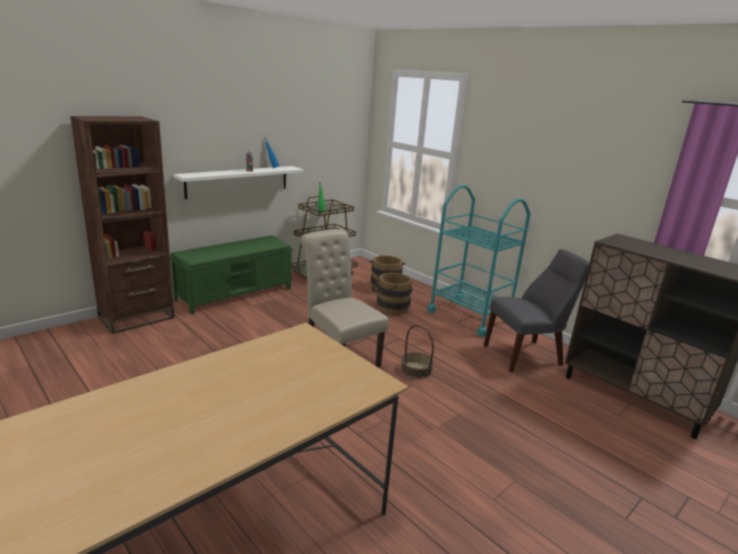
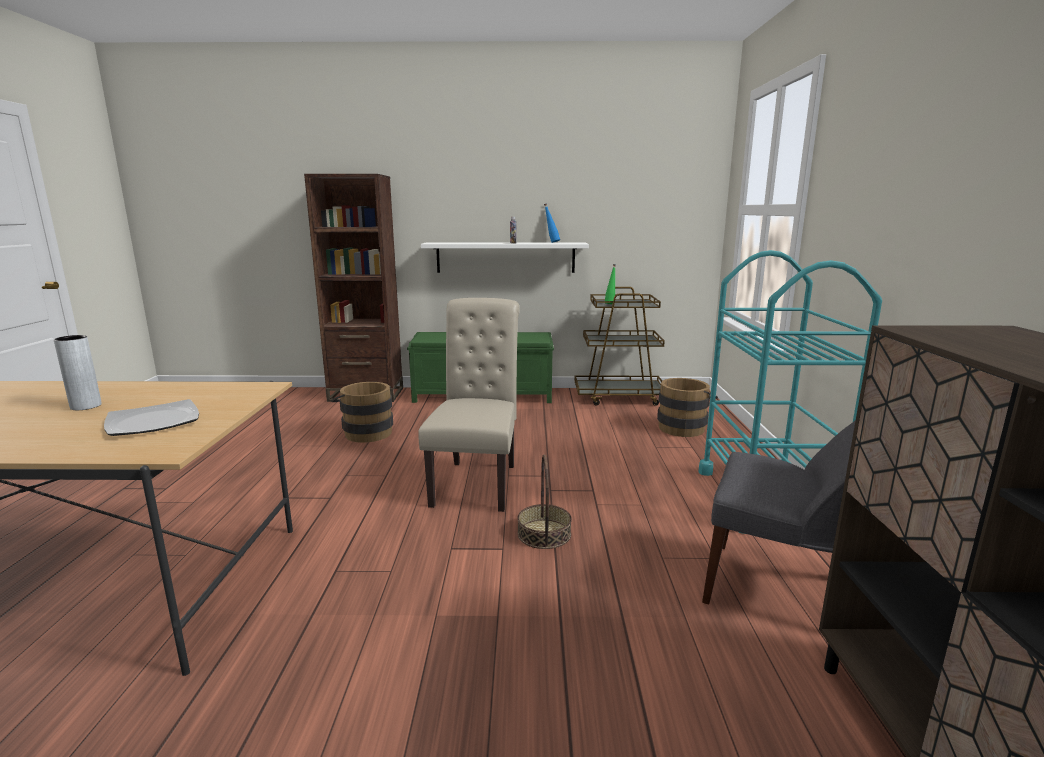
camera: 45 degrees right, 5 degrees down
(237, 384) = (86, 406): none -> grey vase
(319, 374) = (154, 422): none -> plate
(389, 307) = (643, 452): brown bucket -> brown bucket (366, 432)

